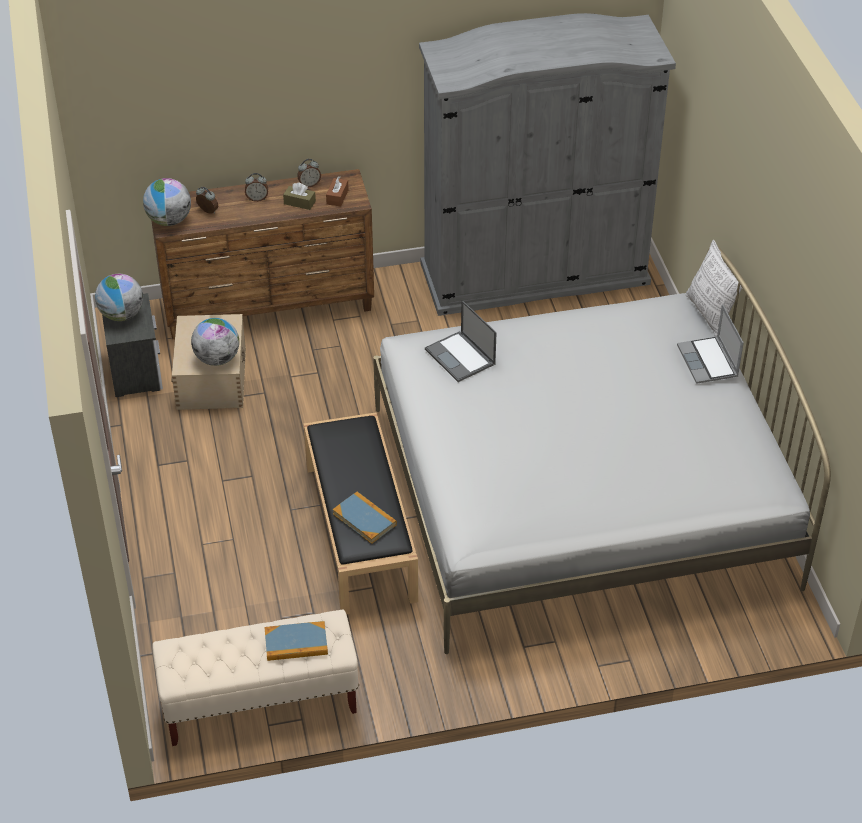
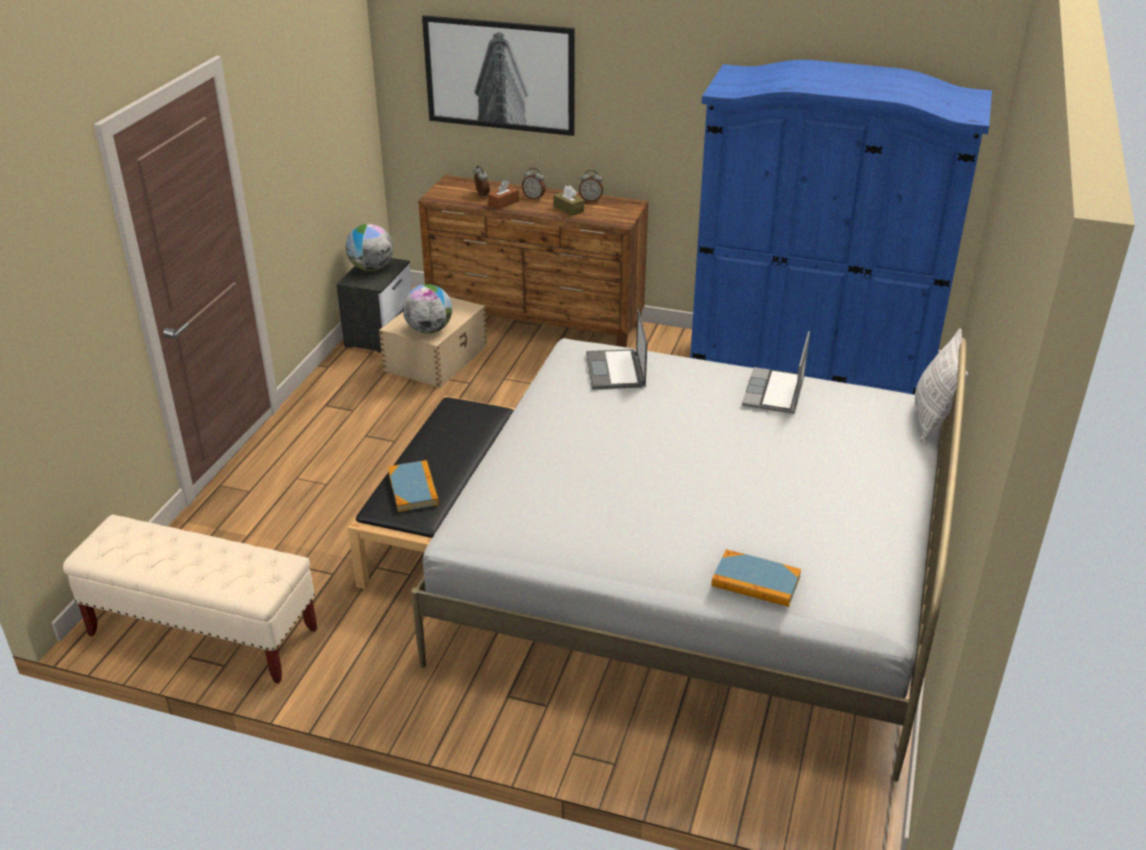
camera: 30 degrees right, 10 degrees down
(169, 220) = (443, 193): globe -> none
(200, 96) = (500, 74): none -> picture
(296, 643) = (228, 568): book -> book (755, 581)
(337, 197) = (607, 214): brown tissue box -> brown tissue box (503, 203)
(534, 273) = (810, 372): grey wardrobe -> blue wardrobe
(708, 362) = (892, 459): laptop -> laptop (774, 393)

